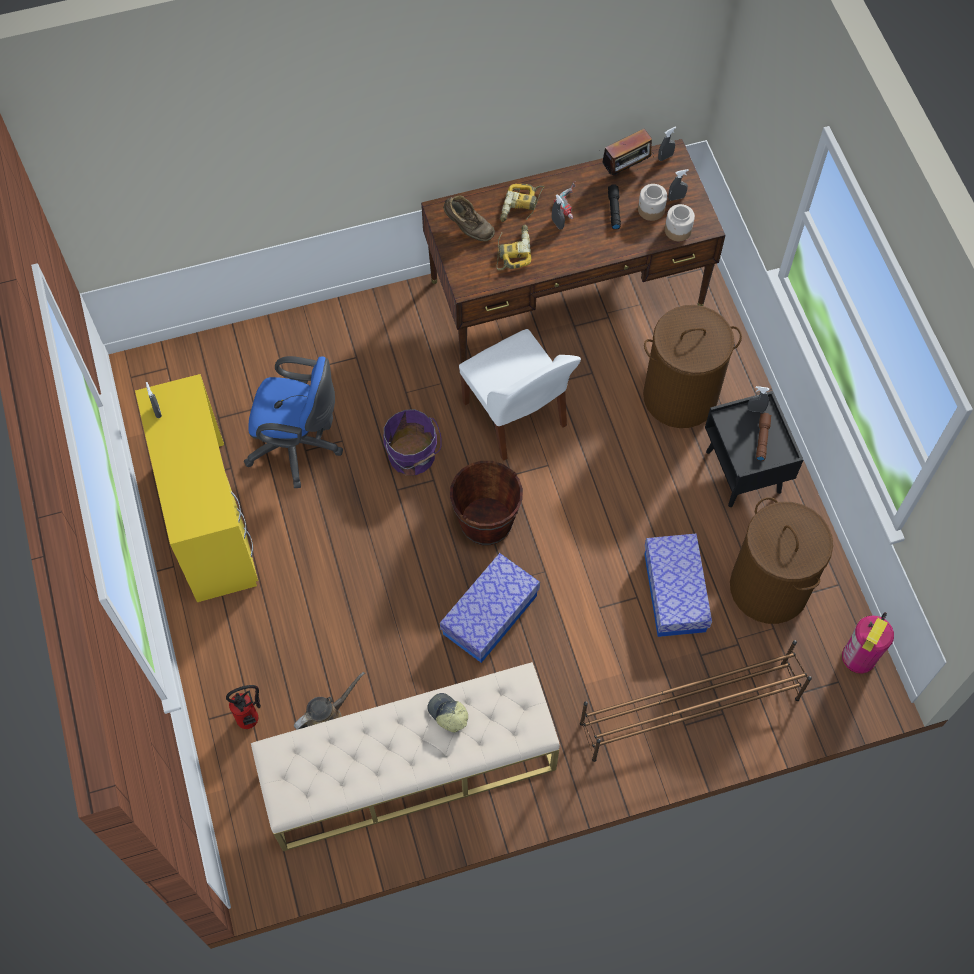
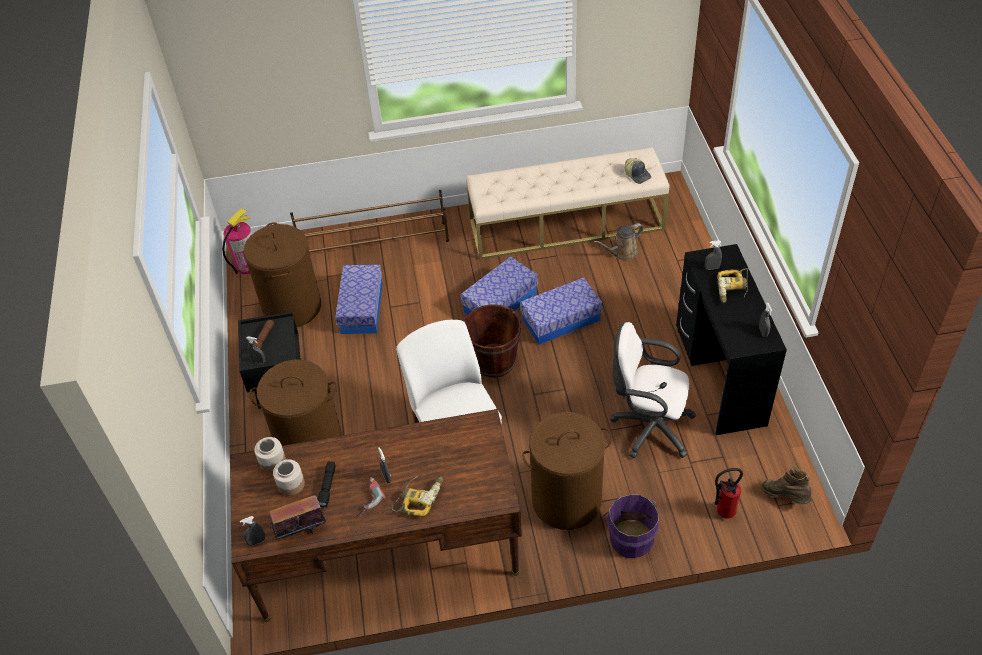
camera: 170 degrees left, 15 degrees down
(209, 520) = (720, 376): yellow desk -> black desk
(252, 720) = (674, 253): fire extinguisher -> fire extinguisher (722, 512)
(299, 447) = (648, 427): blue office chair -> white office chair
(388, 356) = (566, 500): none -> brown laundry basket
(407, 591) = (561, 320): none -> storage box
(412, 457) = (550, 413): purple bucket -> purple bucket (630, 537)
(447, 714) = (537, 189): cap -> cap (637, 174)
(468, 228) = (476, 478): brown boot -> brown boot (785, 497)
(513, 251) = (436, 453): power drill -> power drill (732, 289)
(676, 197) = (261, 495): grey spray bottle -> grey spray bottle (712, 268)

